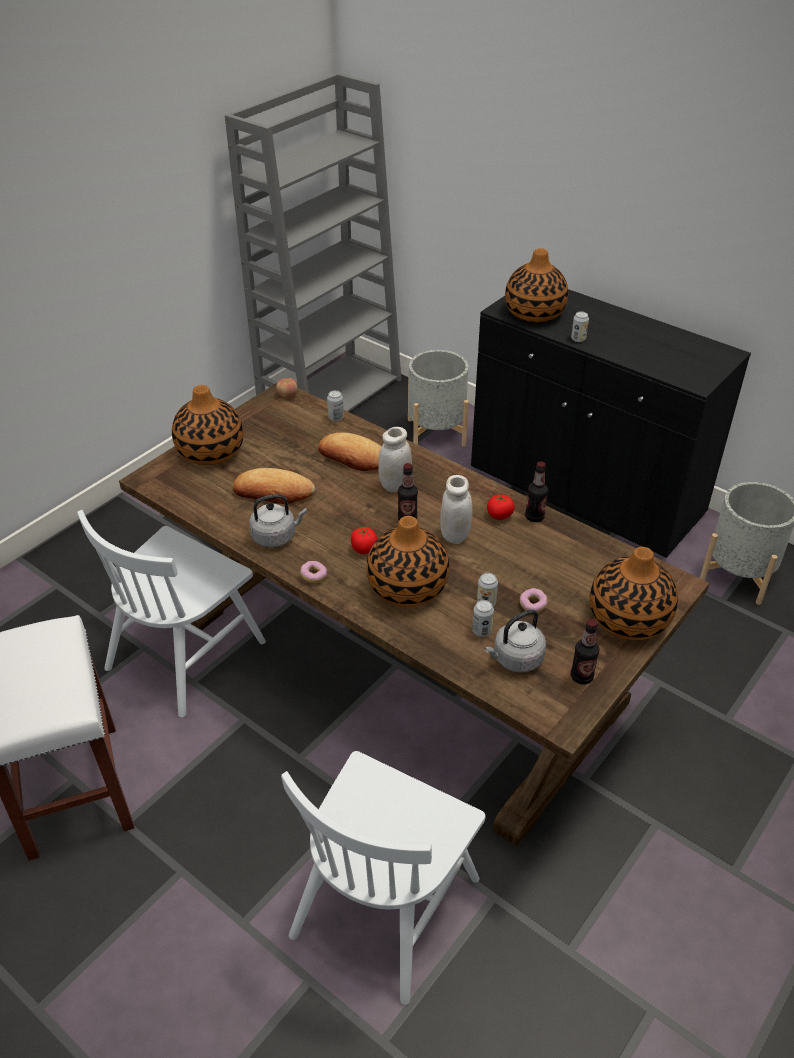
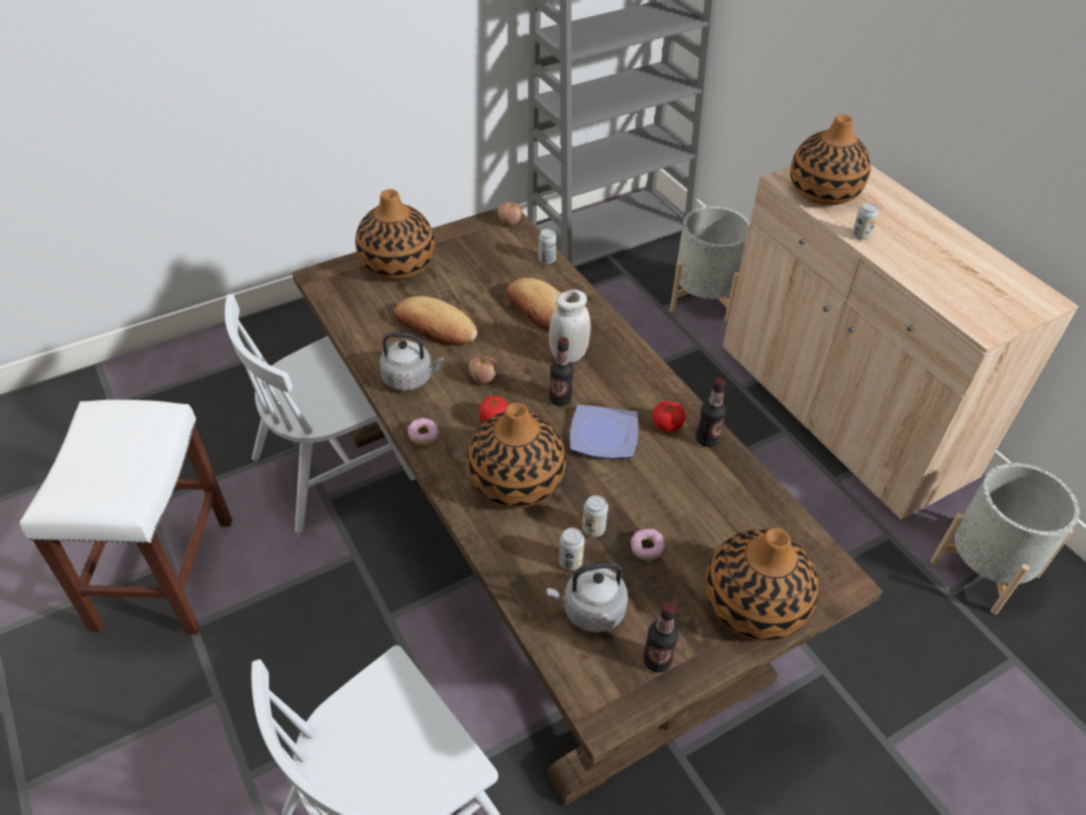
camera: 20 degrees right, 5 degrees up
(336, 520) = (483, 378): none -> apple
(455, 535) = (602, 434): white jar -> plate
(585, 491) = (841, 411): black cabinet -> beige cabinet

